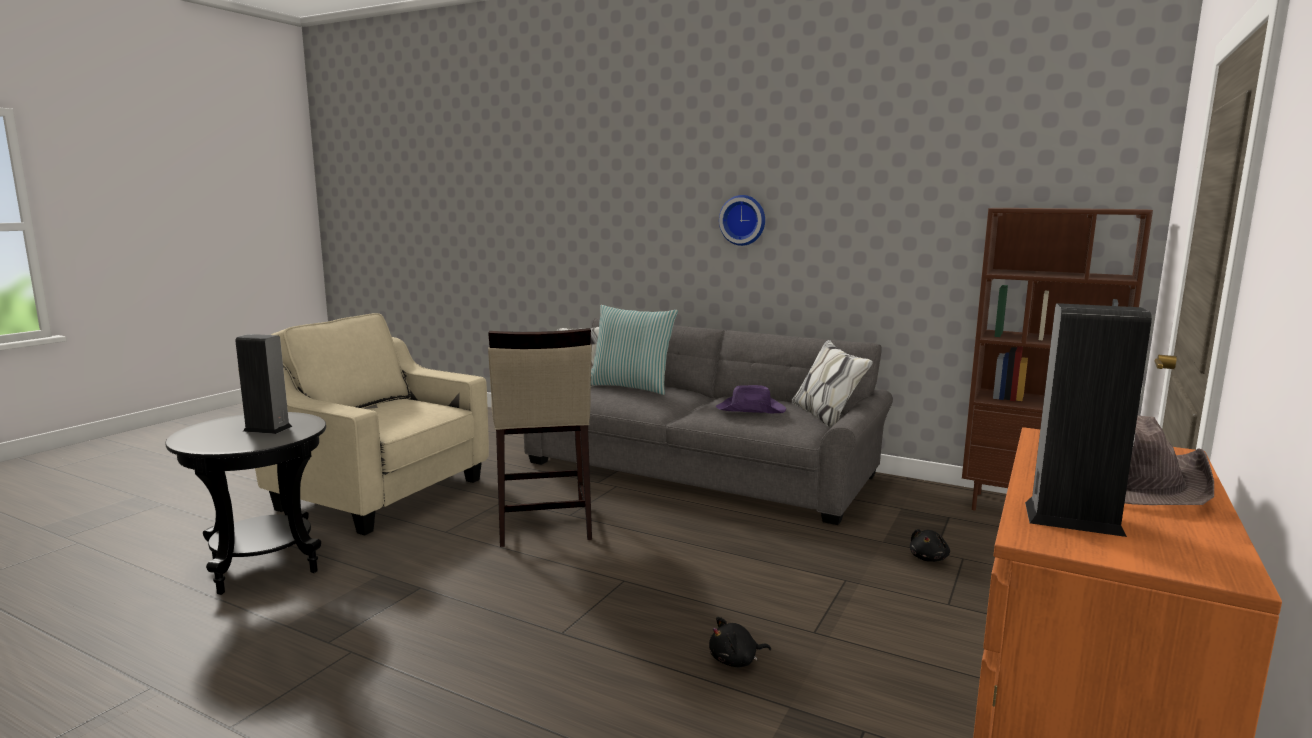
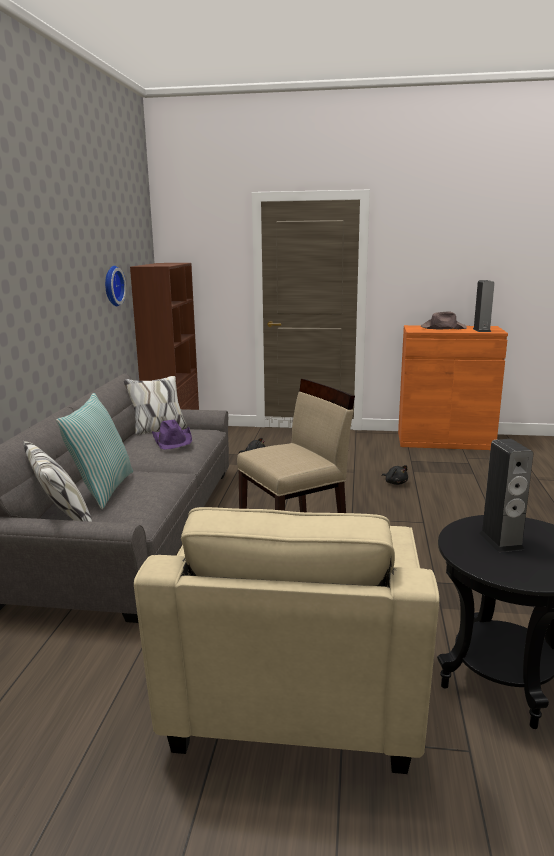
camera: 110 degrees left, 5 degrees up
(743, 220) = (36, 295): wall clock -> wall clock (112, 286)

